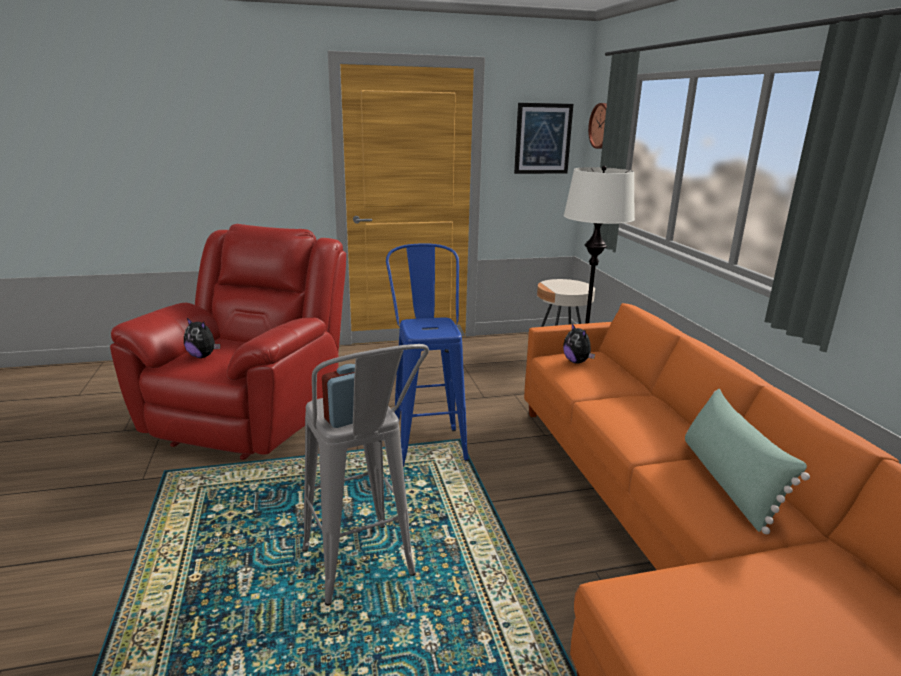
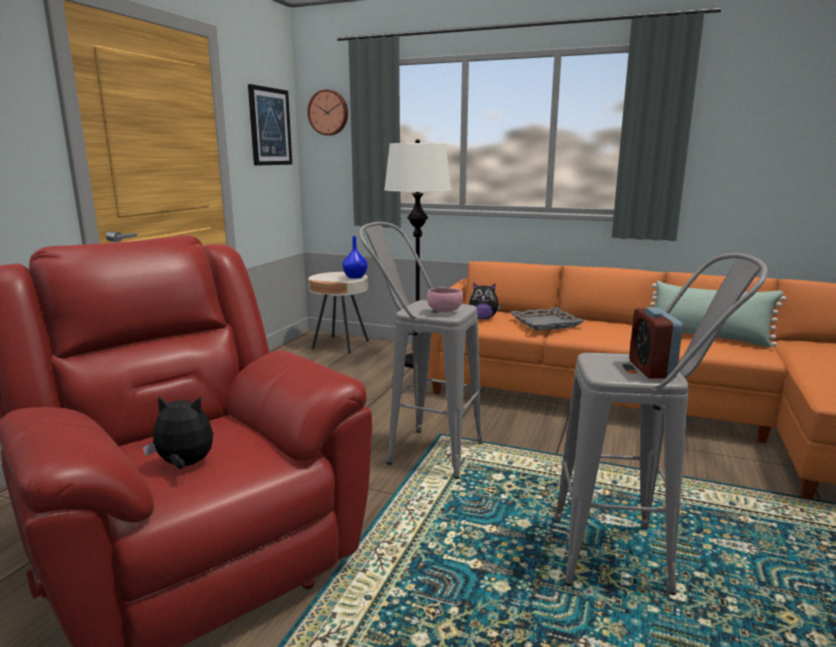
camera: 55 degrees left, 5 degrees down
(203, 356) = (184, 465): plush toy -> plush toy turned 150 degrees counterclockwise
(425, 330) = (444, 311): none -> pink bowl
(426, 440) = (421, 450): blue stool -> grey stool
(578, 290) = (355, 277): none -> blue vase
(610, 389) = (545, 323): none -> grey tray

